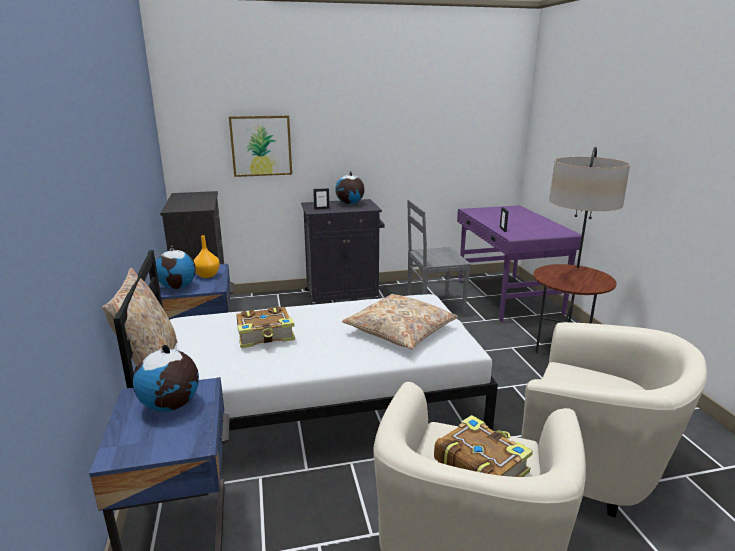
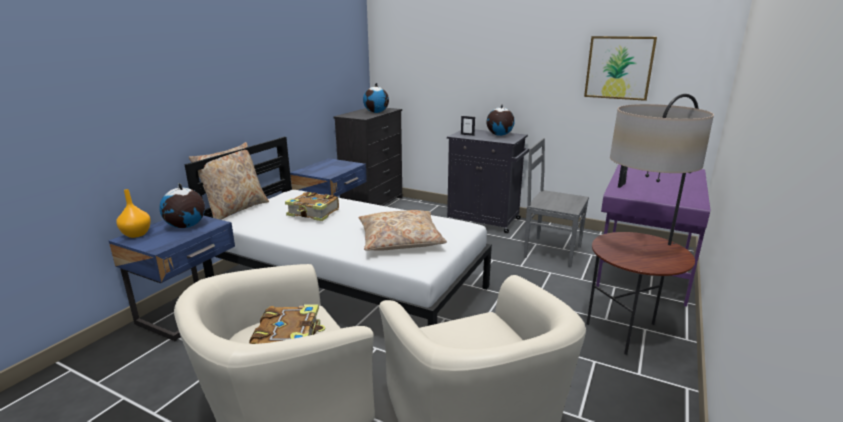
camera: 40 degrees right, 0 degrees up
(178, 287) = (311, 170): globe -> globe (376, 112)
(207, 275) = (339, 167): orange vase -> orange vase (136, 234)
(261, 146) = (438, 74): picture -> picture (619, 68)

